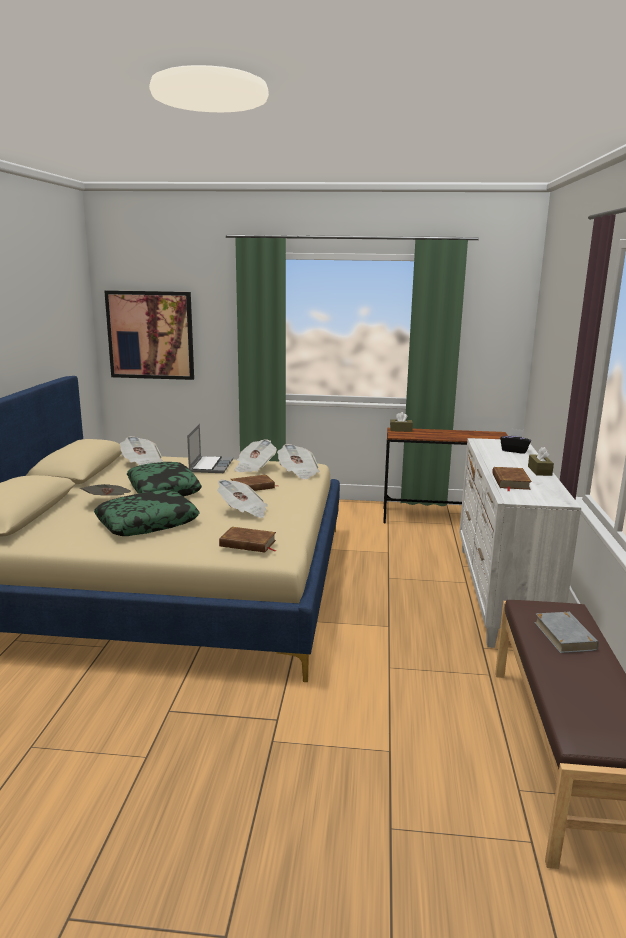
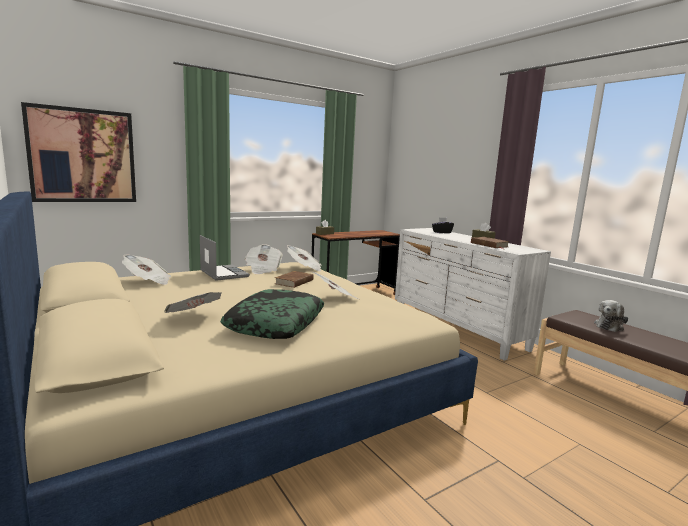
camera: 40 degrees left, 5 degrees down
(164, 489) = (224, 296): pillow -> none
(248, 543) = (398, 317): brown book -> none
(564, 635) = (609, 326): grey book -> plush toy

